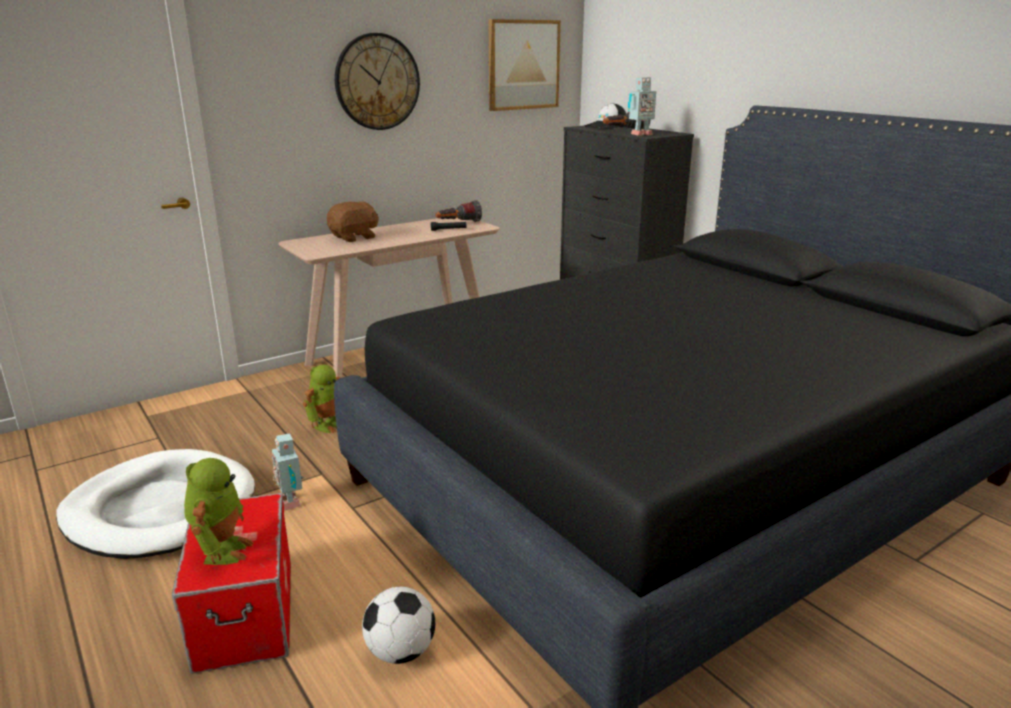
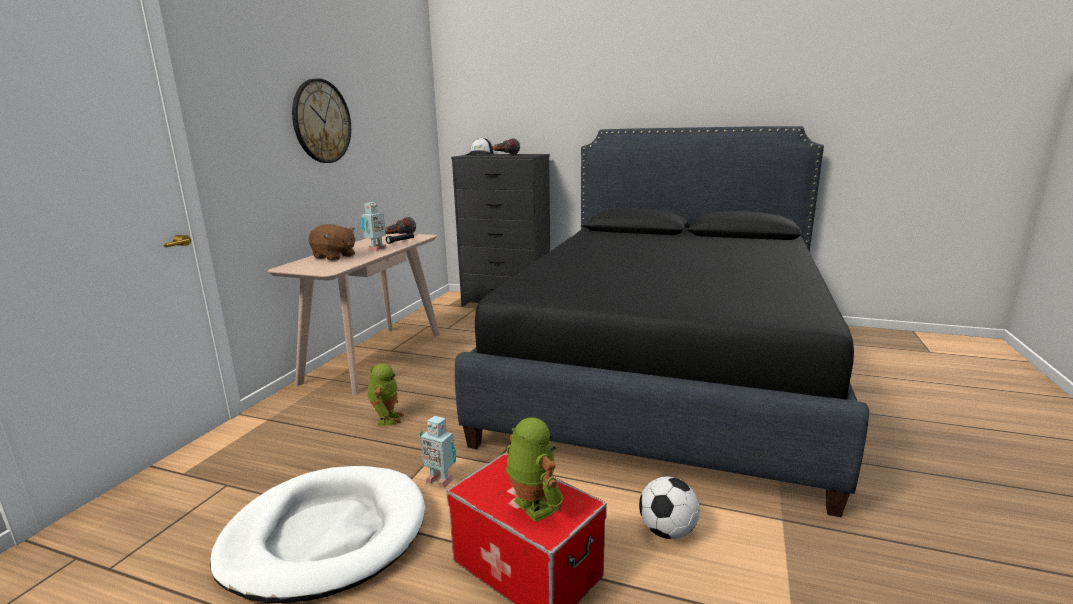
camera: 35 degrees left, 5 degrees down
(354, 238) = (334, 257): brown plush toy -> brown plush toy turned 105 degrees clockwise
(523, 65) = (407, 111): picture -> none
(640, 134) = (521, 155): toy robot -> toy robot (376, 249)

